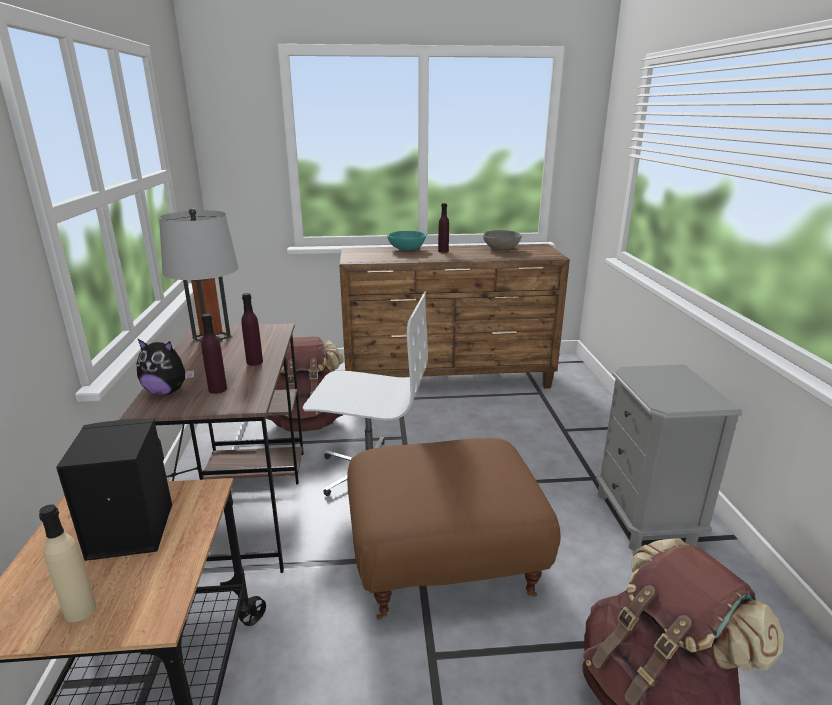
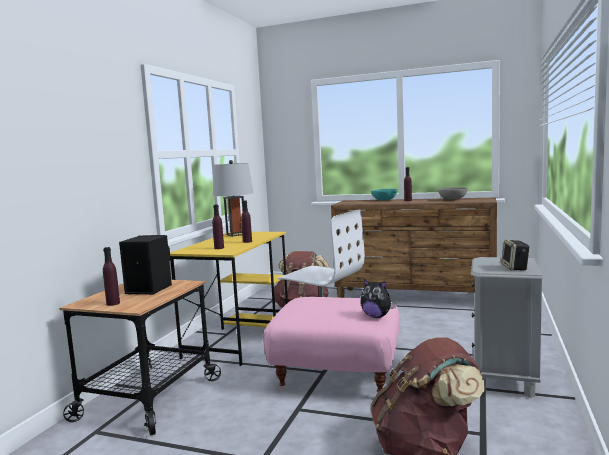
camera: 25 degrees right, 15 degrees down
(80, 610) = (113, 303): beige bottle -> purple bottle
(167, 391) = (195, 248): plush toy -> plush toy (377, 316)
(244, 505) = (239, 338): brown desk -> yellow desk
(444, 562) = (337, 376): brown ottoman -> pink ottoman
(693, 393) = (515, 268): none -> speaker

